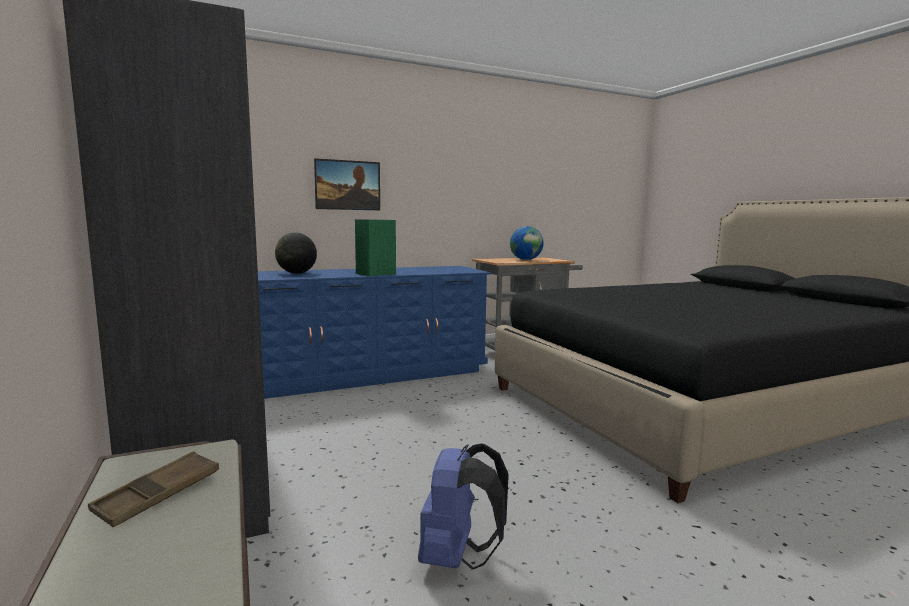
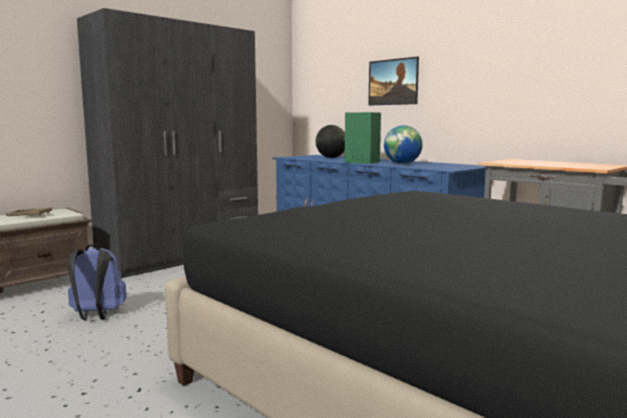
camera: 70 degrees right, 0 degrees up
(526, 260) = (552, 164): globe -> globe (402, 164)

